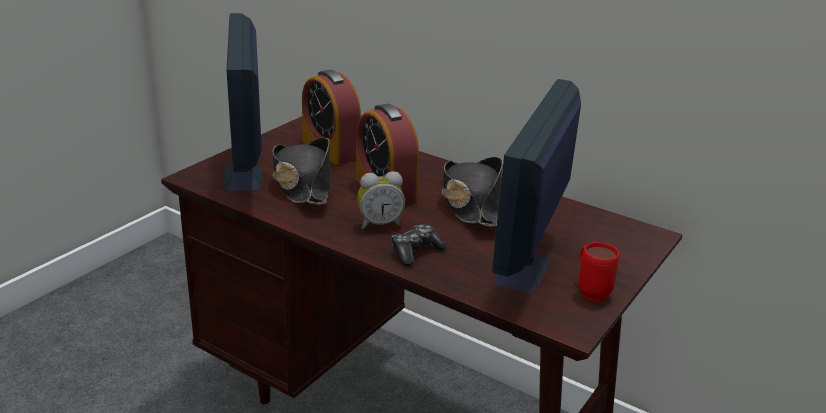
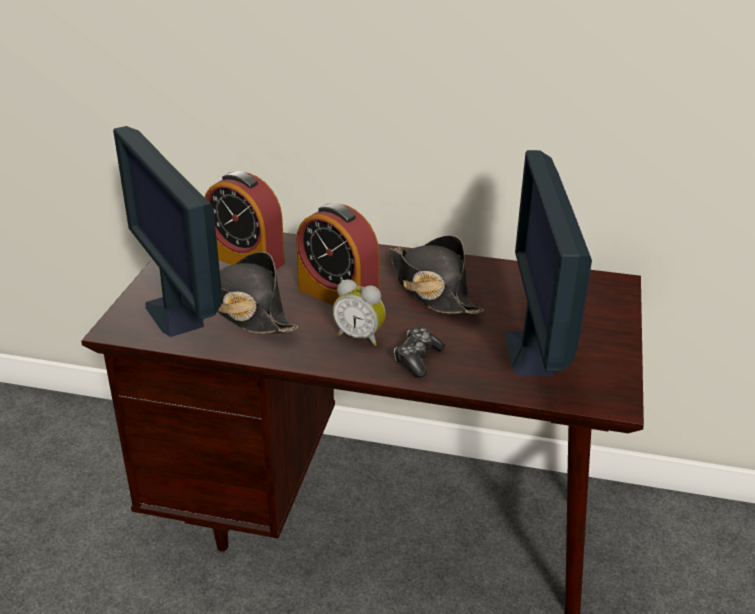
camera: 20 degrees left, 5 degrees up
(379, 224) = (360, 336): alarm clock -> alarm clock turned 60 degrees clockwise
(590, 291) = (603, 359): red mug -> none

